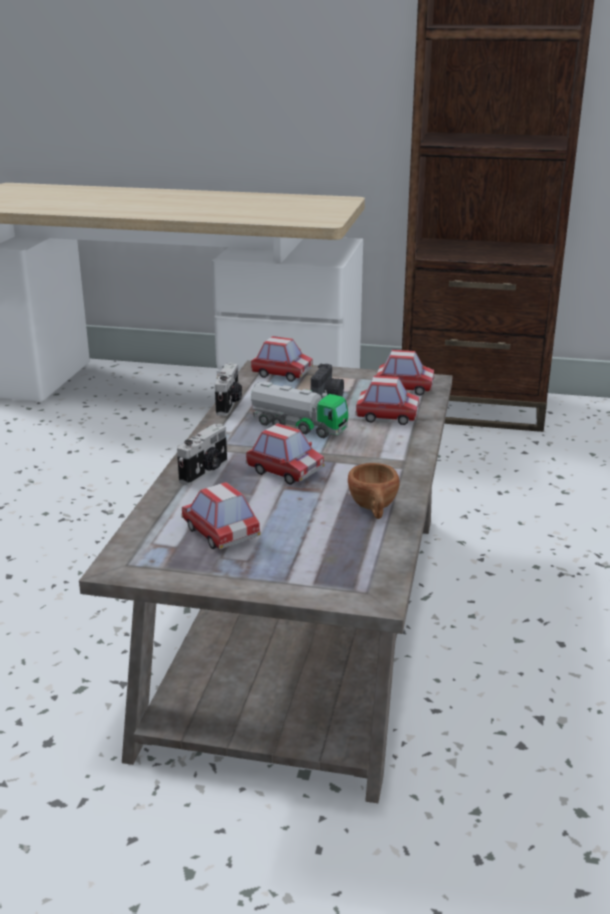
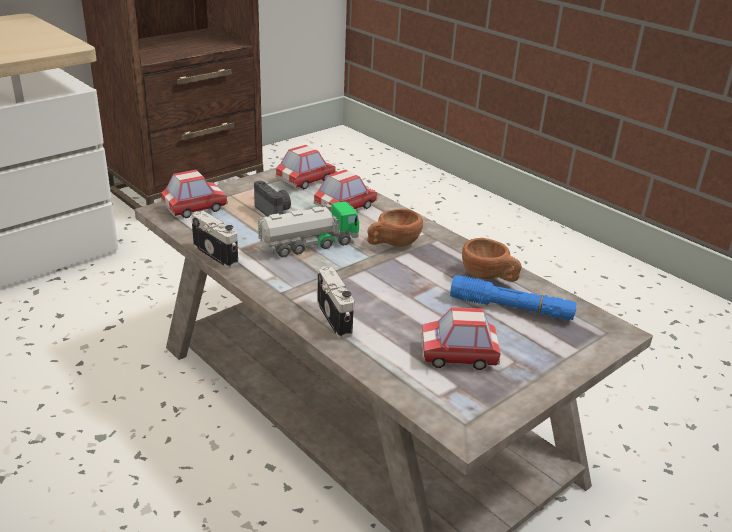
camera: 55 degrees left, 5 degrees up
(285, 471) = (383, 284): toy car -> none
(334, 534) = (511, 308): none -> blue flashlight
(358, 454) = (392, 244): none -> brown cup

